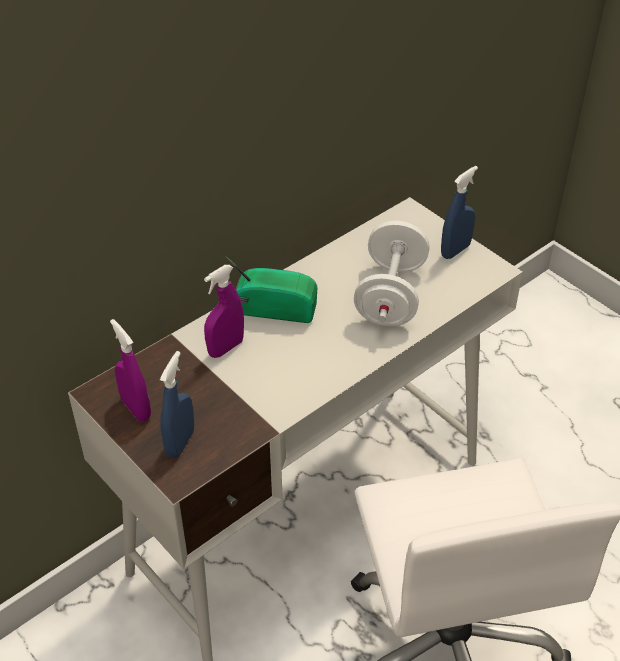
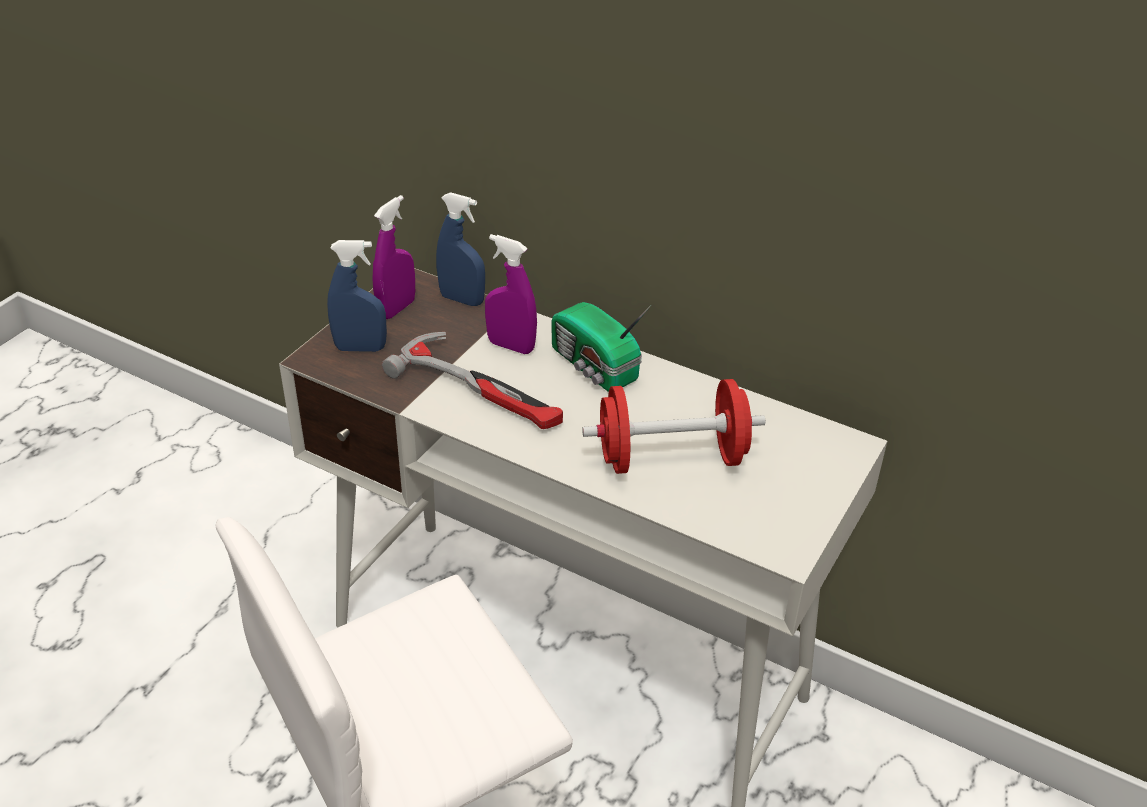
camera: 70 degrees right, 5 degrees down
(272, 377) = (481, 389): none -> hammer
(274, 308) = (594, 367): radio -> radio turned 150 degrees clockwise
(390, 296) = (671, 458): white dumbbell -> red dumbbell
(455, 250) = (802, 504): blue spray bottle -> blue spray bottle (462, 299)

